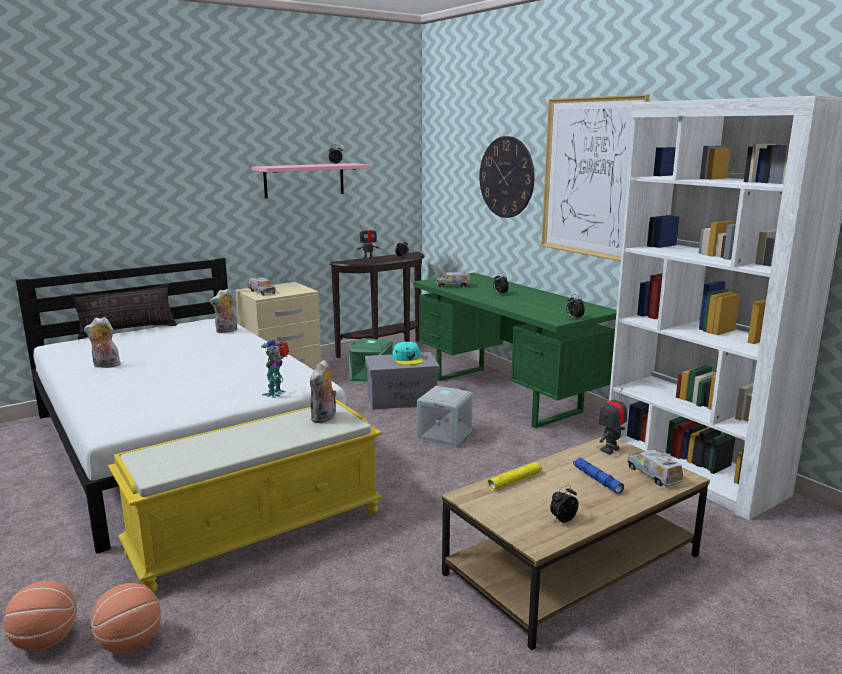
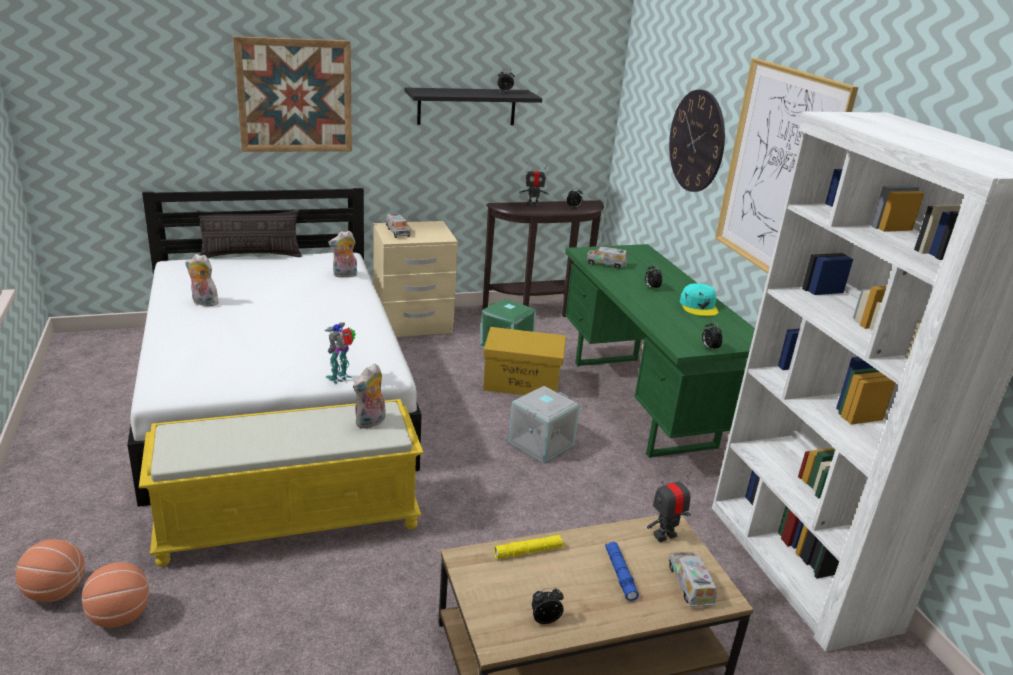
camera: 15 degrees right, 10 degrees up
(156, 179) = (295, 96): none -> picture
(304, 180) = (467, 106): pink shelf -> black shelf
(402, 399) = (522, 383): grey storage box -> yellow storage box
(407, 359) = (533, 341): turquoise cap -> turquoise cap (698, 306)

